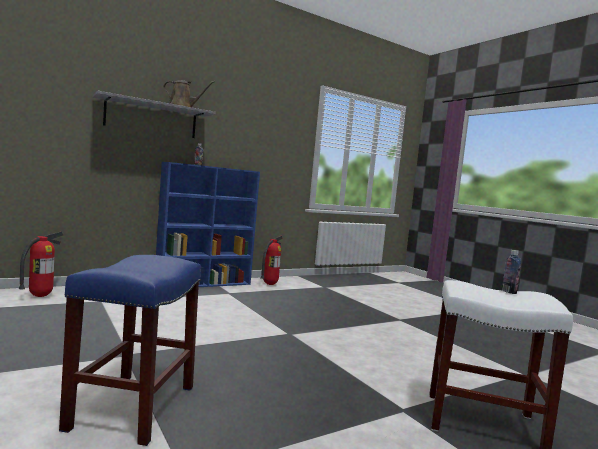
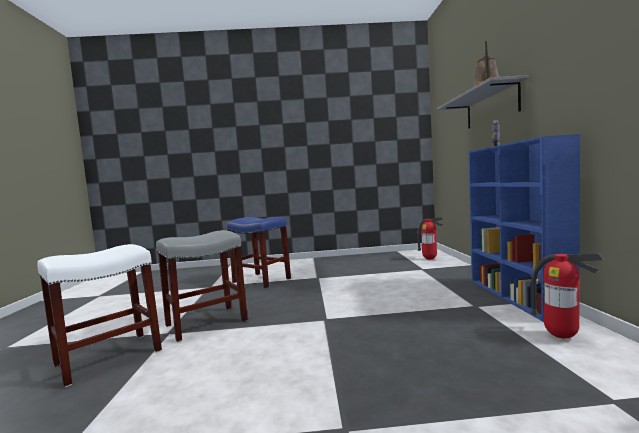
camera: 120 degrees right, 0 degrees up
(355, 393) = (205, 323): none -> grey stool
(509, 292) = (88, 254): bottle -> none

